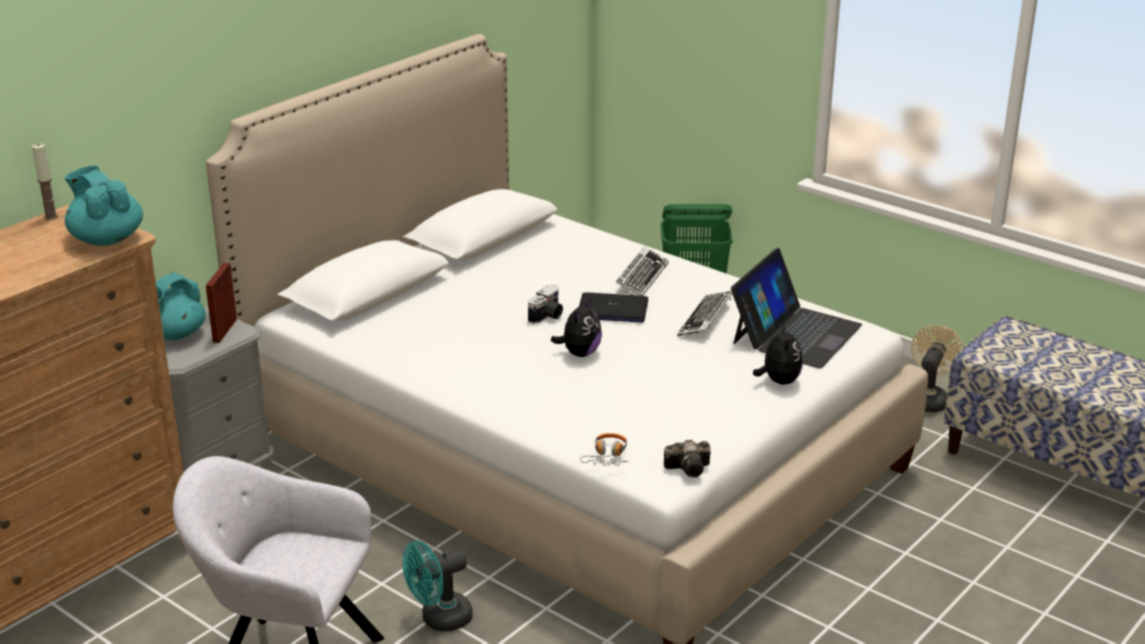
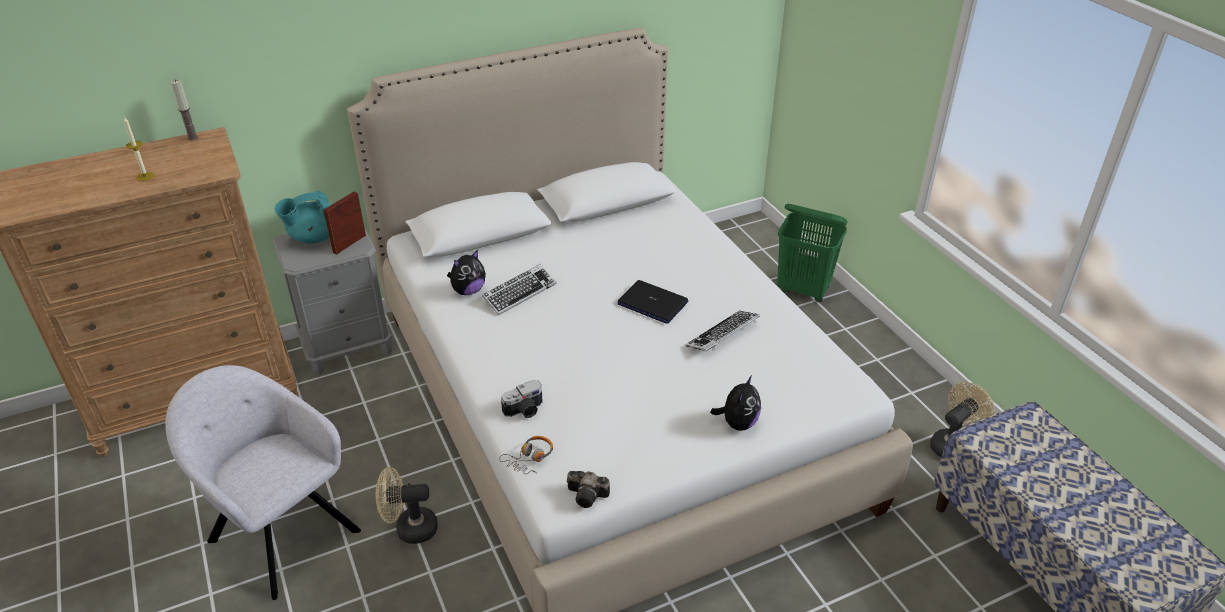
camera: 25 degrees right, 10 degrees up
(40, 259) = (145, 176): none -> candle
(106, 239) = (205, 169): turquoise teapot -> none
(439, 619) = (409, 529): turquoise fan -> beige fan
(547, 316) = (596, 295): camera -> camera (525, 410)
(580, 353) = (592, 341): plush toy -> plush toy (468, 291)
(642, 277) = (703, 275): keyboard -> keyboard (519, 293)
(795, 333) = (790, 374): laptop -> none

